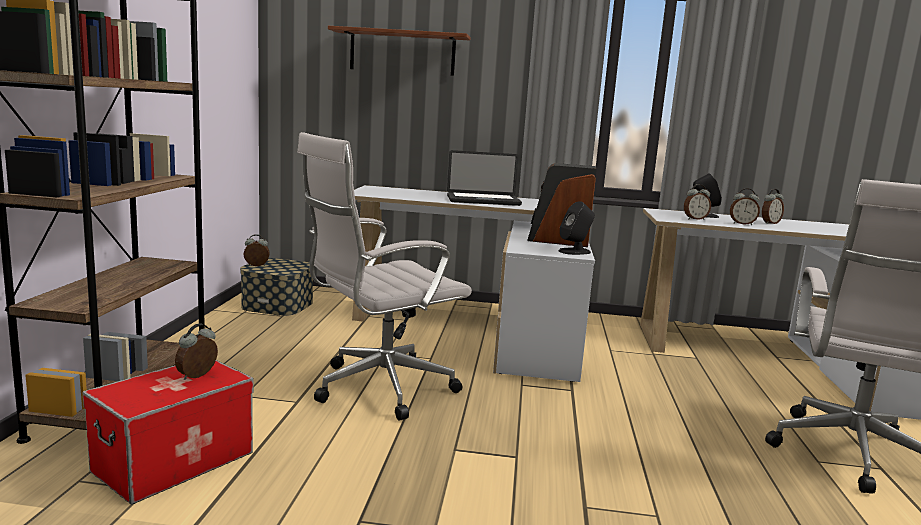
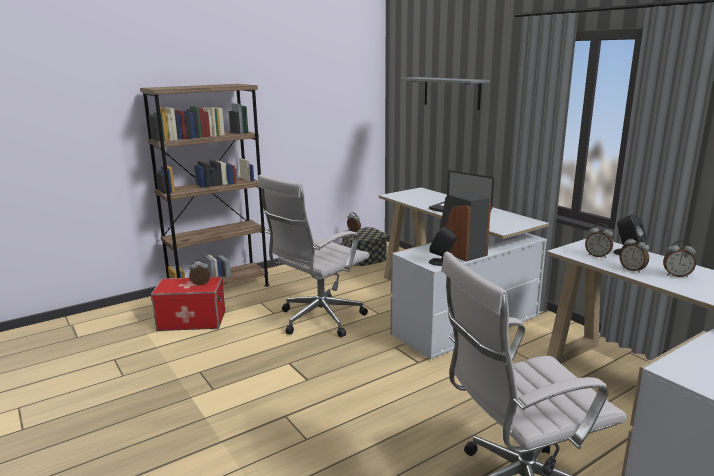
camera: 50 degrees right, 5 degrees up
(378, 389) = (318, 320): white office chair -> white office chair turned 60 degrees counterclockwise
(402, 52) = (451, 92): brown shelf -> grey shelf

